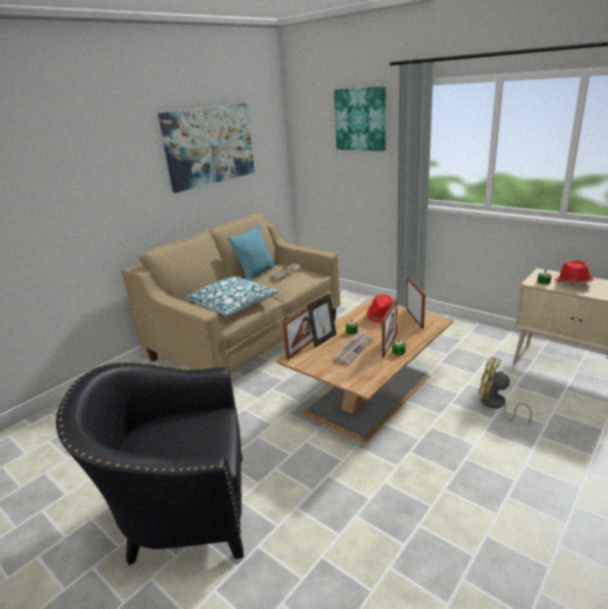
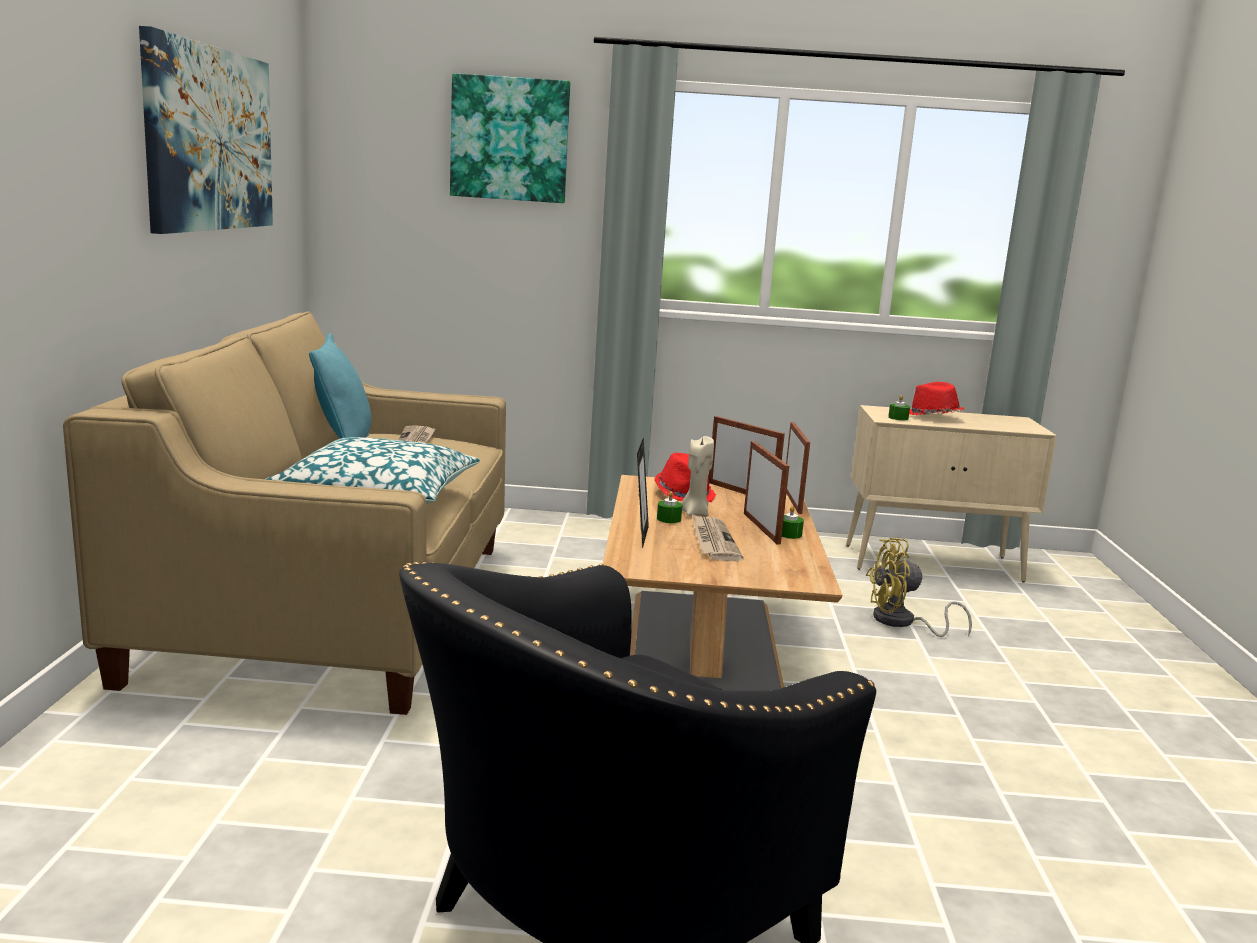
camera: 40 degrees left, 10 degrees down
(302, 348) = (619, 552): picture frame -> picture frame (792, 500)
(369, 329) = (694, 513): none -> beige candle

